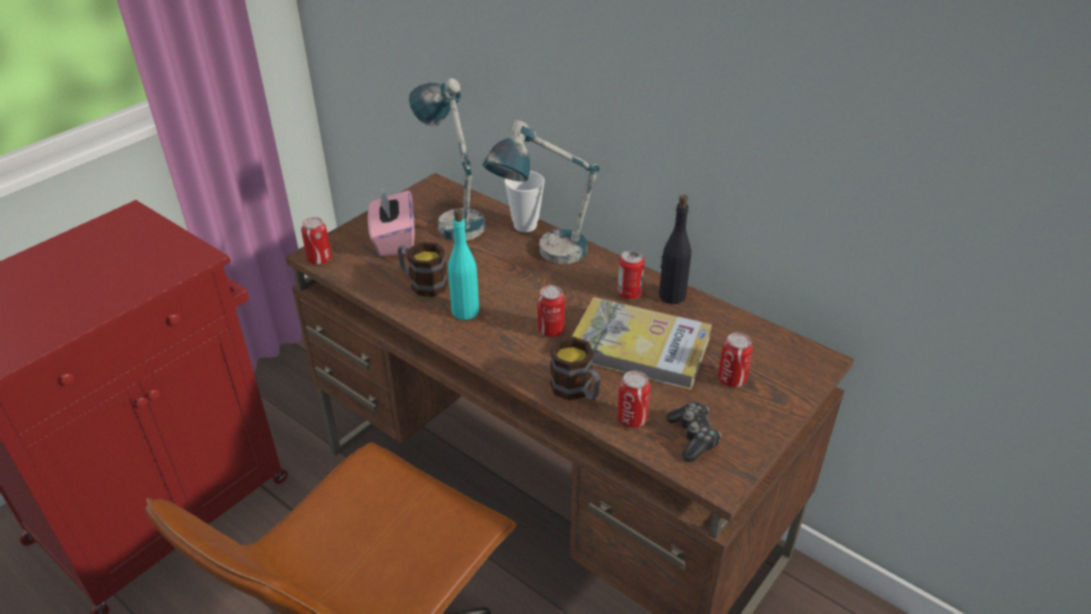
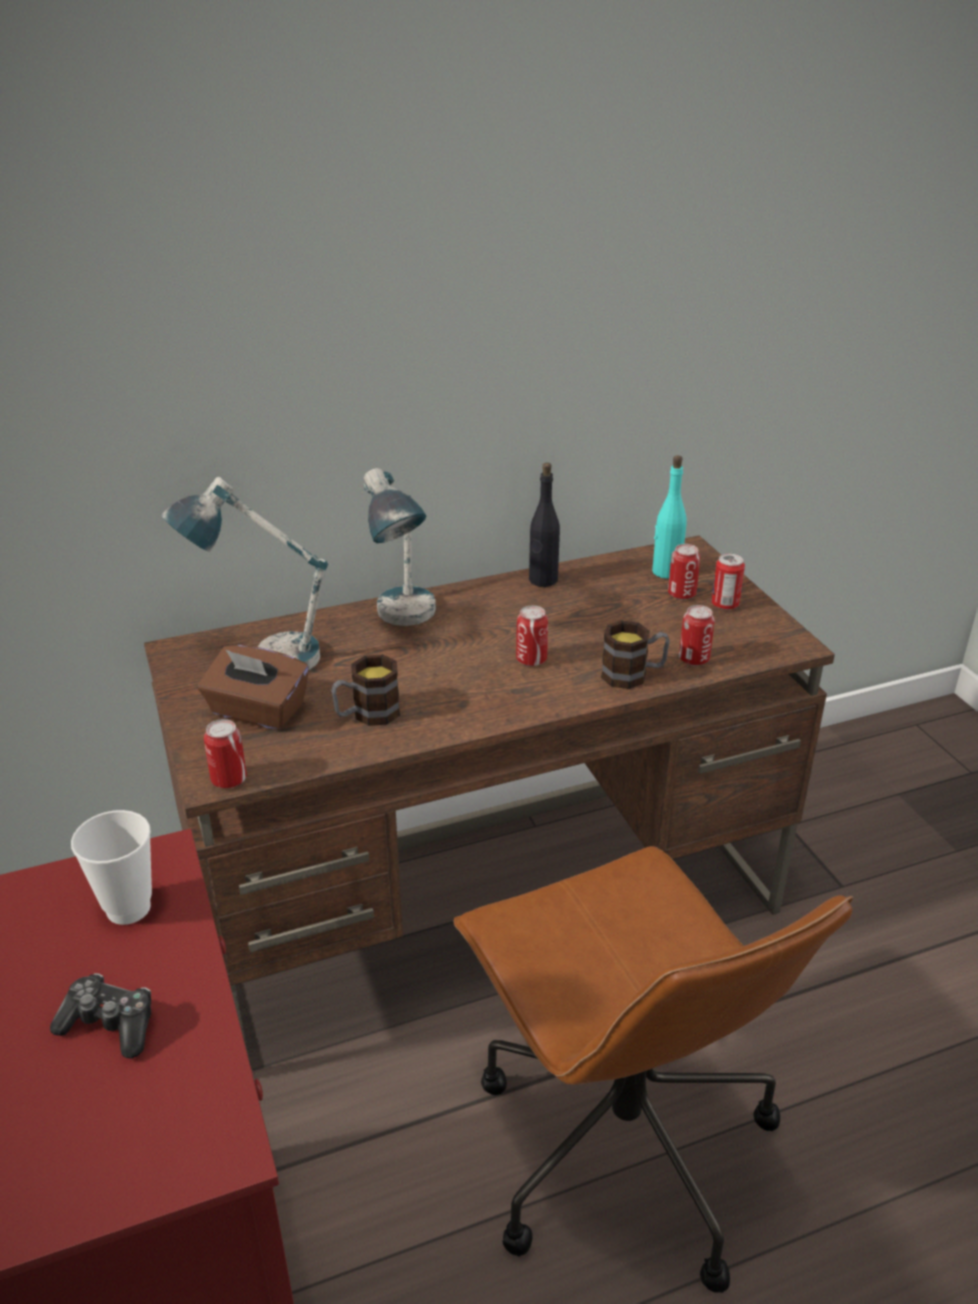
camera: 60 degrees left, 5 degrees down
(394, 240) = (257, 711): pink tissue box -> brown tissue box
(465, 311) = (448, 701): turquoise bottle -> turquoise bottle (666, 571)
(525, 225) = (335, 617): cup -> cup (128, 908)
(629, 294) = (517, 599): can -> can (725, 605)
(639, 347) = (601, 622): book -> none
(693, 437) = (738, 638): game controller -> game controller (110, 1024)

